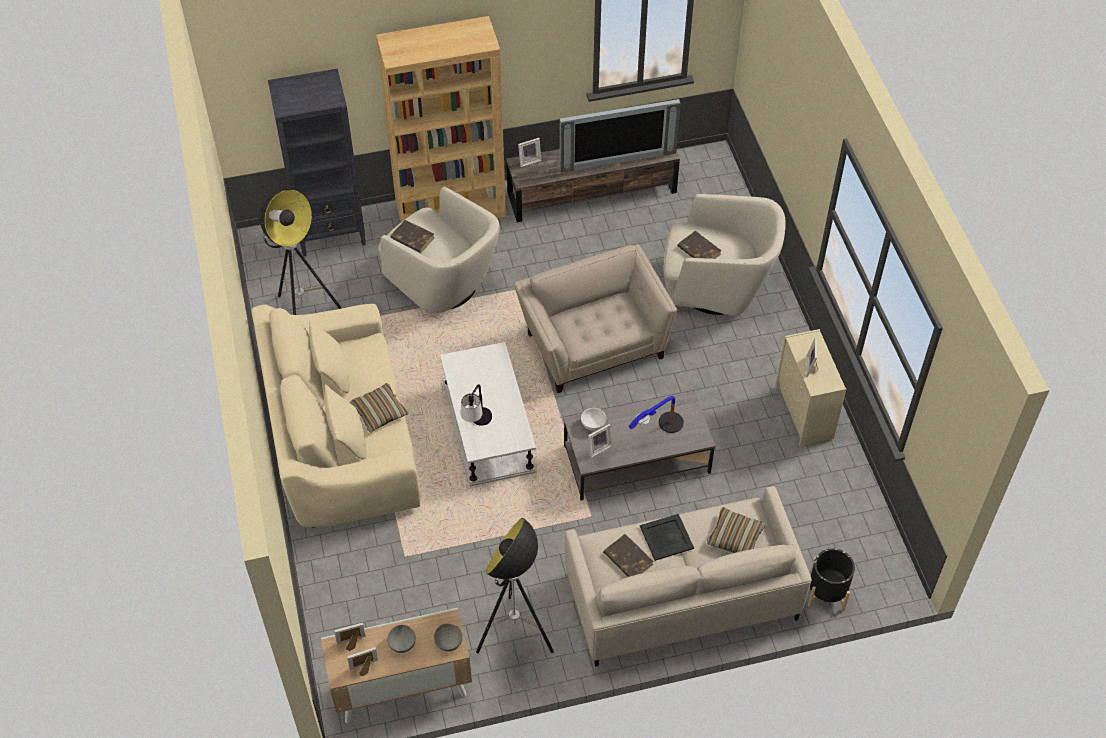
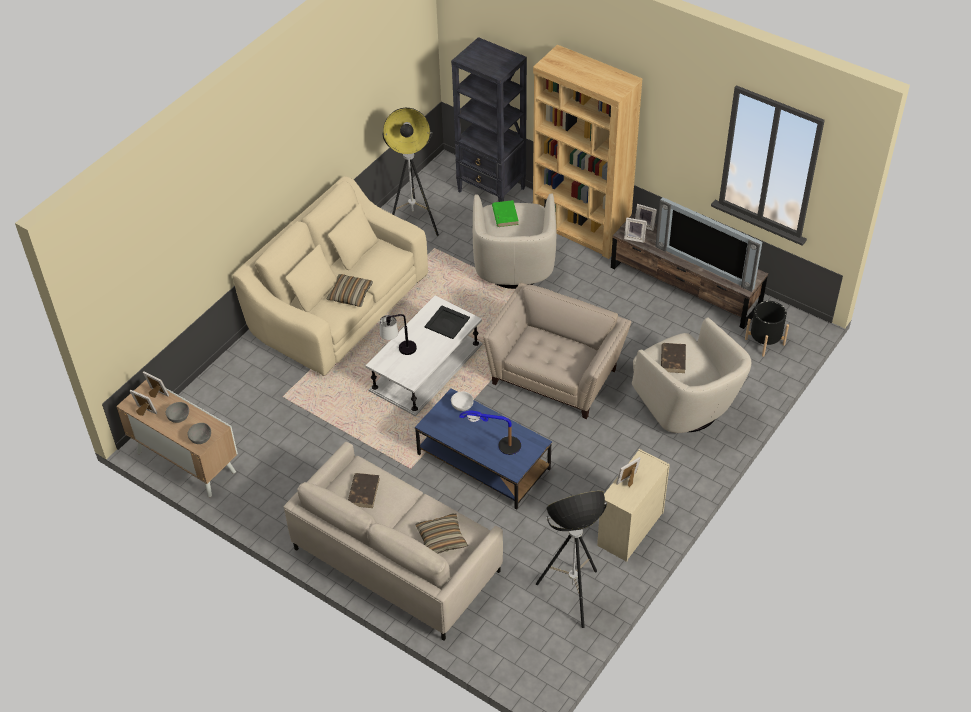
camera: 50 degrees right, 5 degrees down
(412, 238) = (505, 215): brown book -> green book
(515, 635) = (278, 491): floor lamp -> floor lamp (572, 596)
(598, 447) = (446, 421): picture frame -> picture frame (634, 238)
(637, 460) = (483, 462): grey coffee table -> blue coffee table
(667, 537) = (402, 501): black tray -> black tray (447, 323)
(826, 593) = (484, 643): black planter -> black planter (764, 342)

